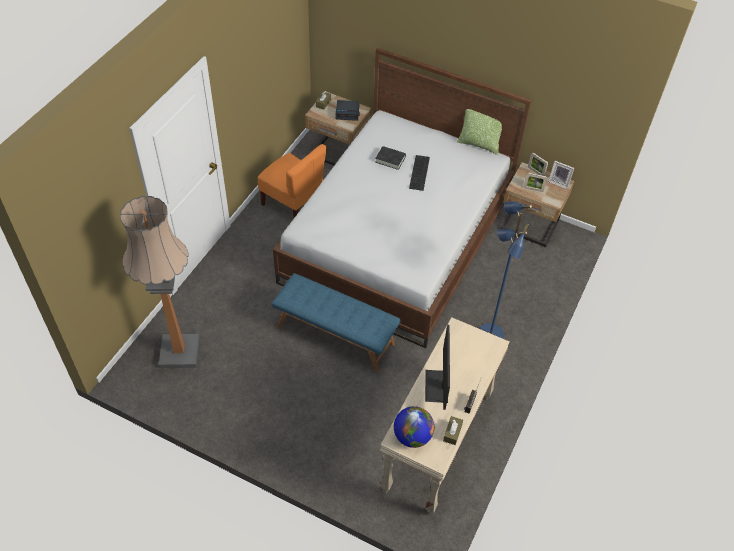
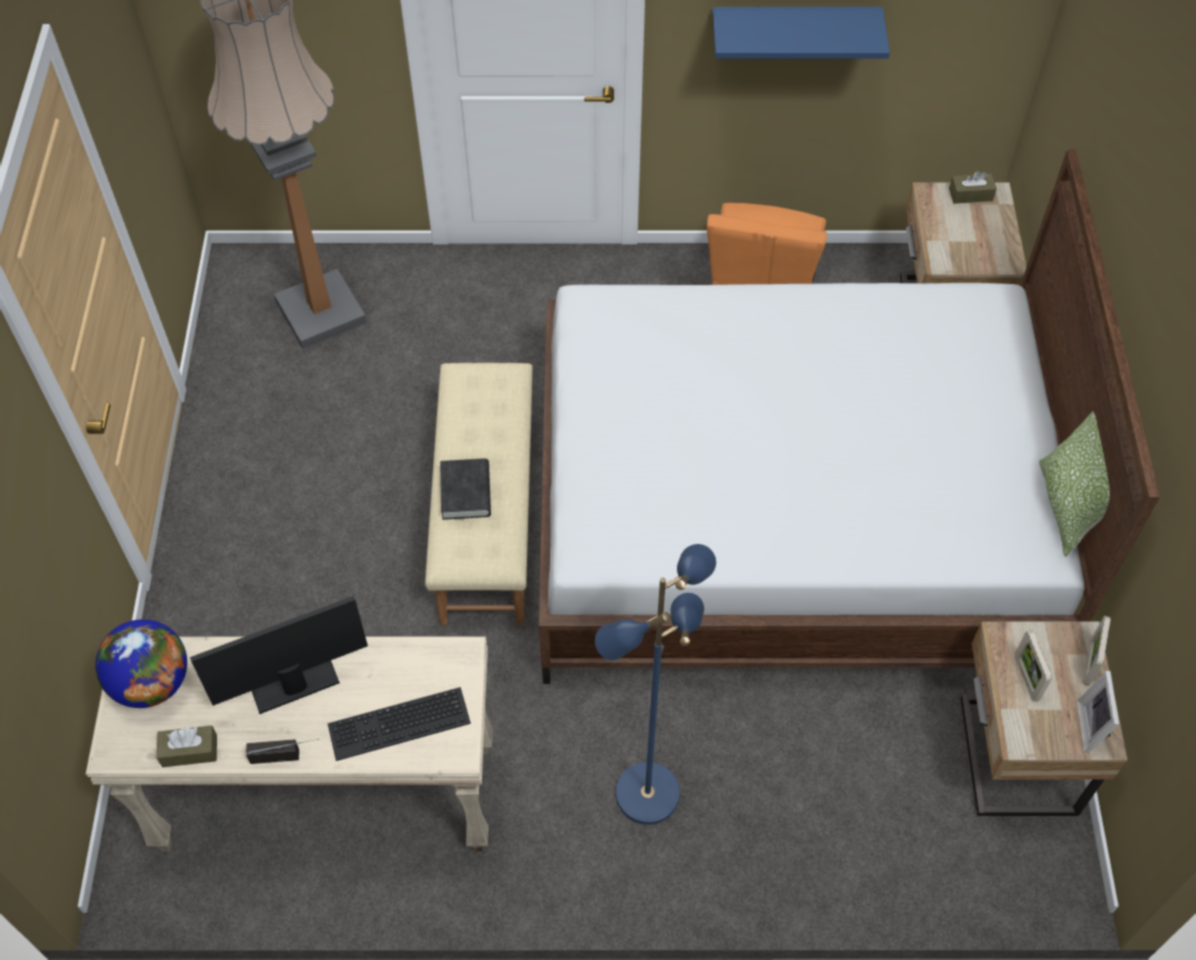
camera: 65 degrees right, 5 degrees up
(253, 87) = (794, 29): none -> blue shelf
(336, 334) = (488, 517): blue bench -> beige bench
(347, 112) = (978, 244): alarm clock -> none
(390, 159) = (885, 365): black book -> black book (466, 492)
(420, 173) = (886, 432): keyboard -> keyboard (398, 726)

